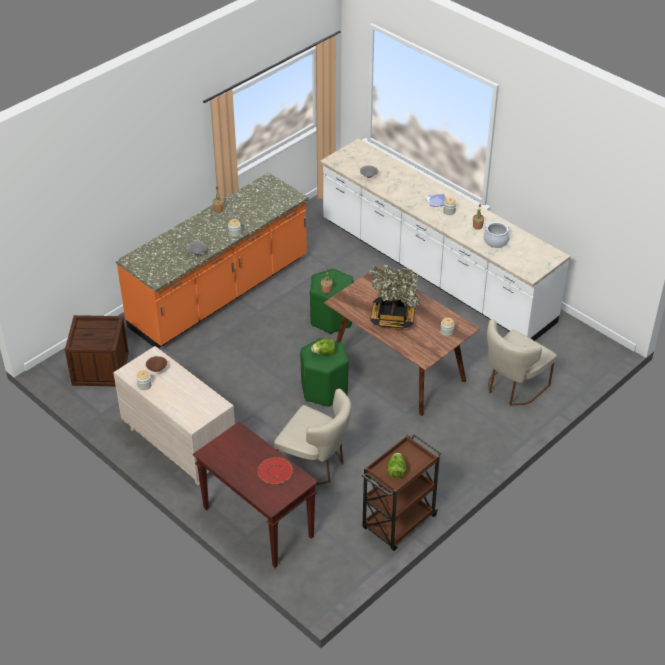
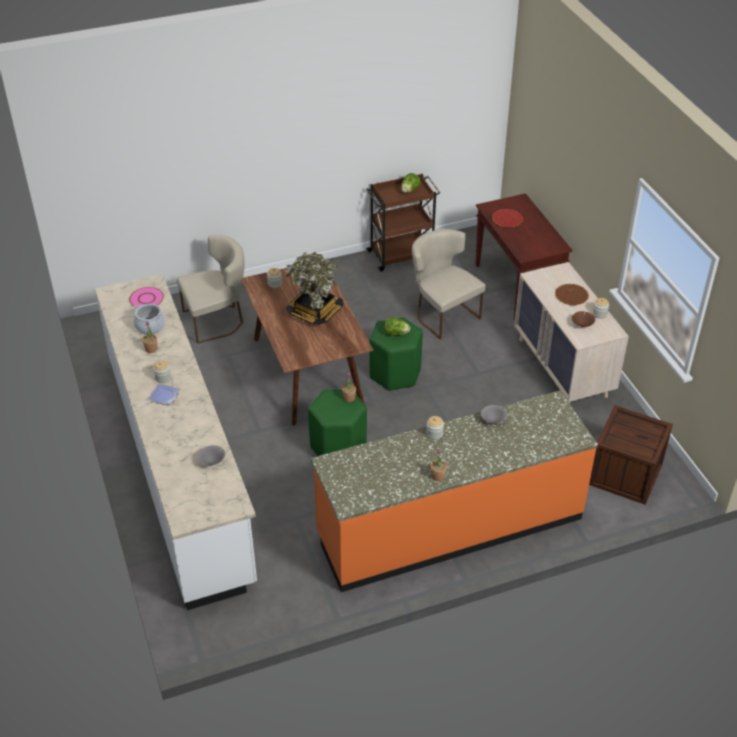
camera: 155 degrees left, 0 degrees up
(176, 396) = (571, 295): none -> brown plate
(521, 260) = (146, 298): none -> pink plate

